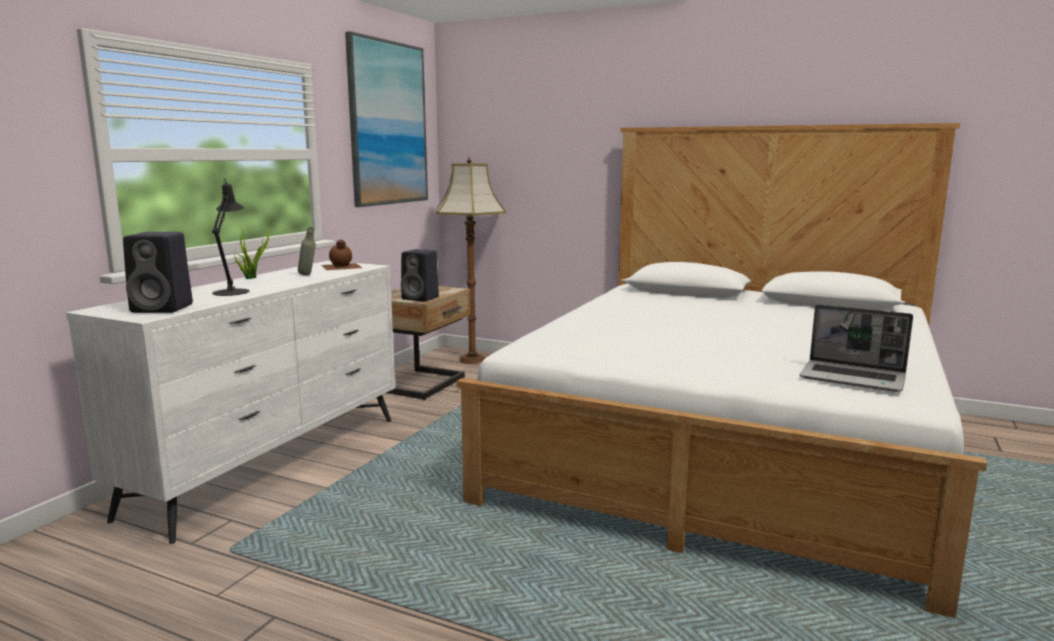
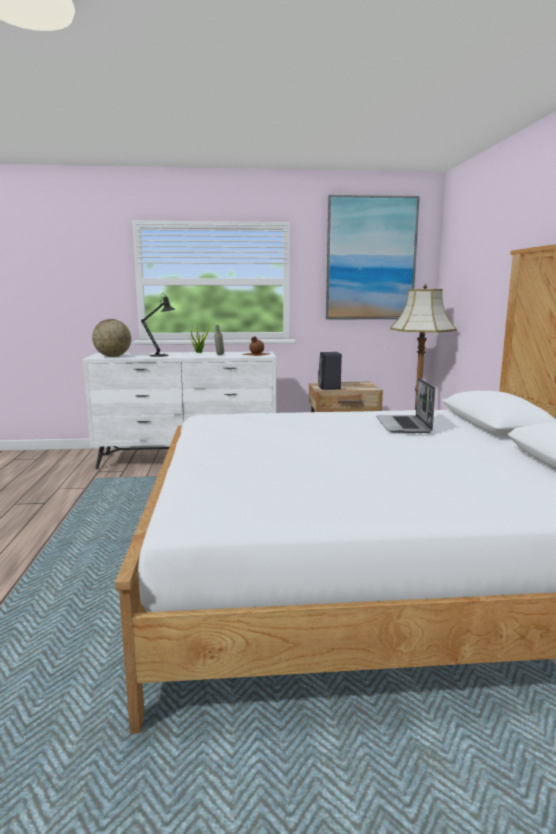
camera: 60 degrees right, 0 degrees up
(164, 308) = (113, 356): black speaker -> globe
(854, 378) = (237, 494): laptop -> laptop (404, 425)

